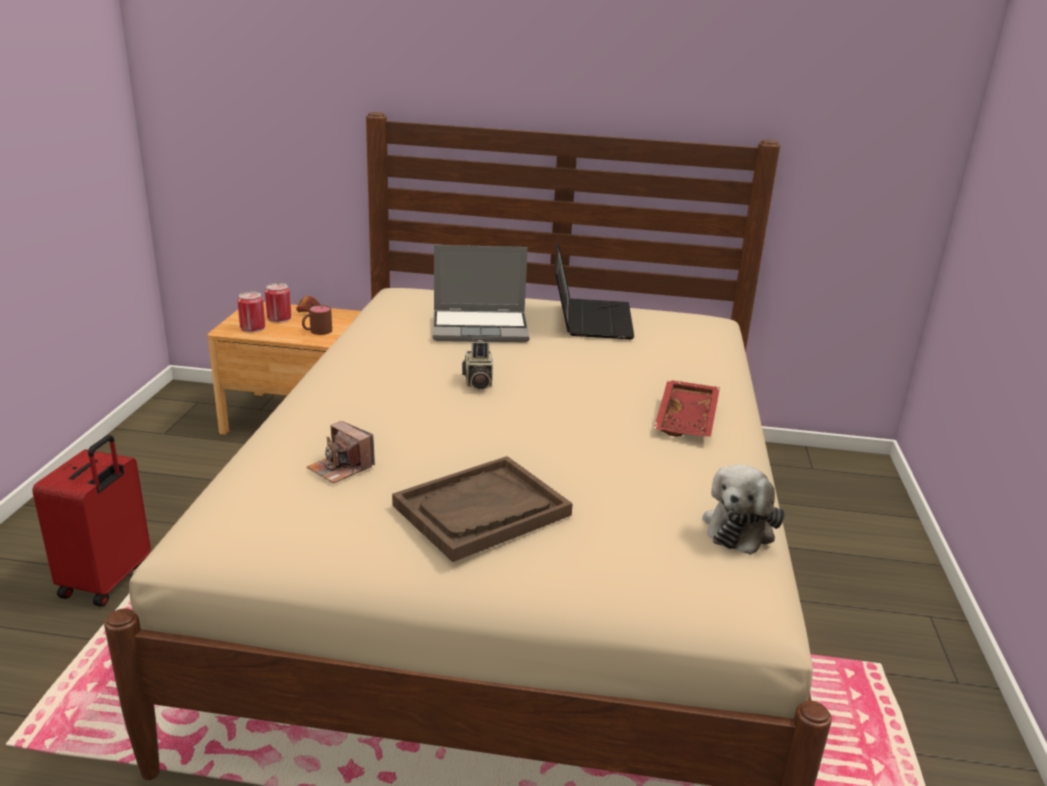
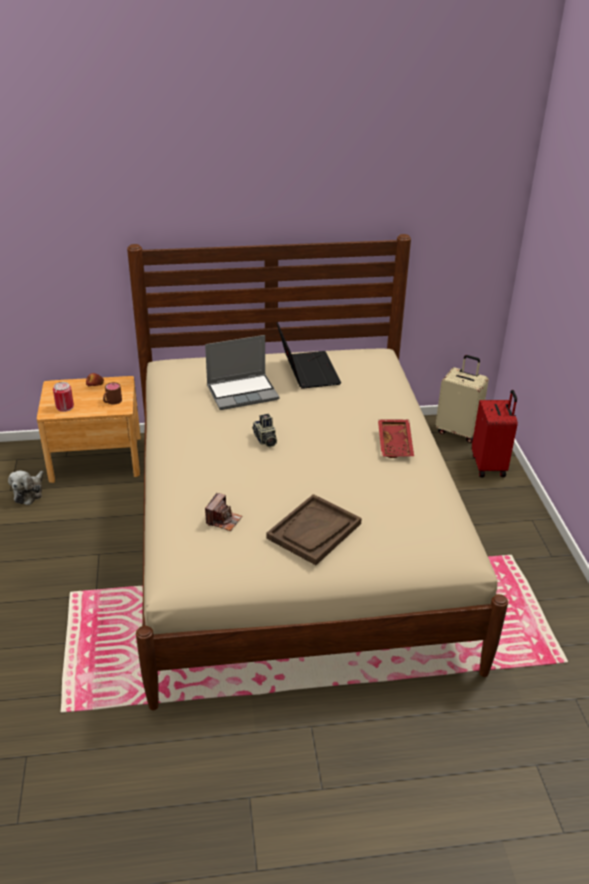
camera: 15 degrees left, 10 degrees up
(107, 581) = (48, 605): red suitcase -> red suitcase (489, 466)
(279, 318) = (77, 394): can -> none
(340, 468) = (223, 520): camera -> camera turned 90 degrees counterclockwise
(740, 527) = (446, 511): plush toy -> plush toy (29, 493)
(830, 471) = (458, 431): none -> beige suitcase

